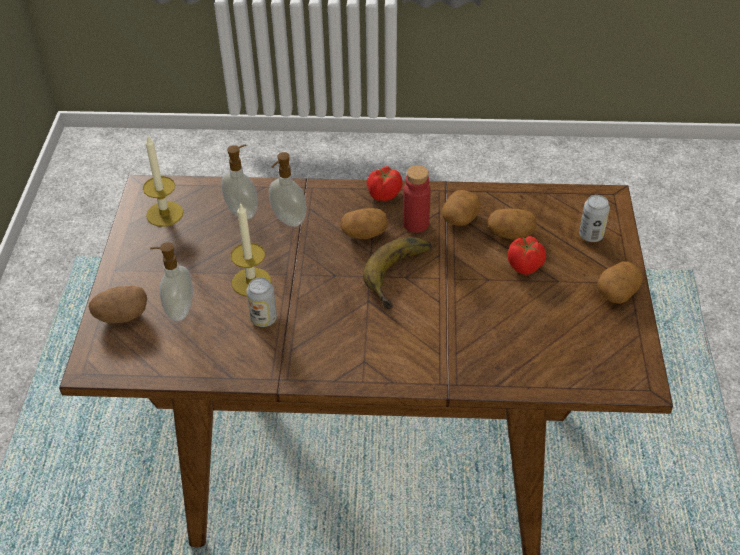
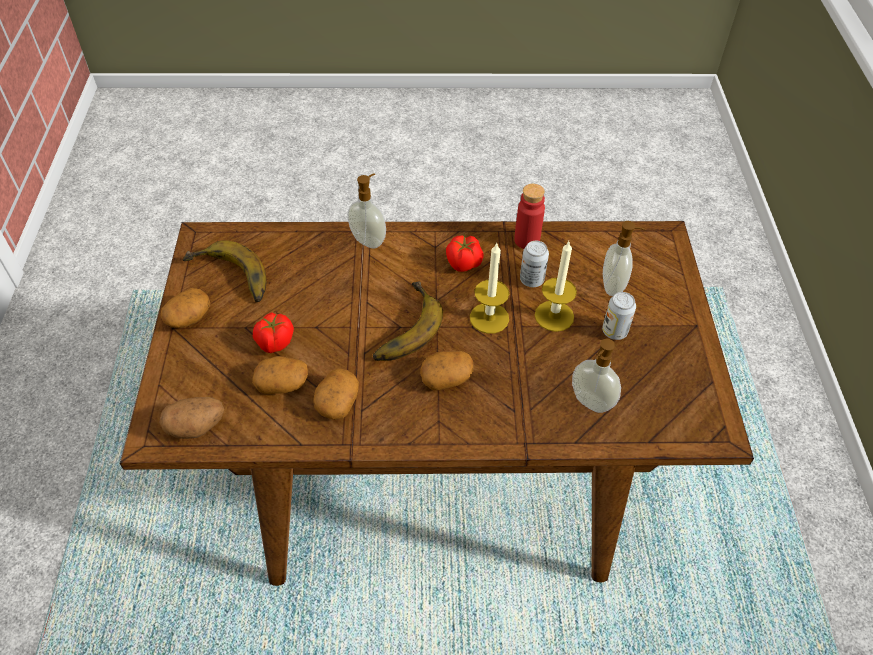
camera: 175 degrees right, 5 degrees up
(121, 316) = (664, 278): potato -> potato (196, 426)
(164, 214) = (679, 396): candle -> candle (489, 318)
(288, 220) = (535, 392): soap dispenser -> soap dispenser (369, 240)
(384, 194) = (427, 434): tomato -> tomato (464, 264)
(416, 223) = (389, 392): red bottle -> red bottle (526, 240)
(591, 235) = (193, 383): can -> can (614, 331)
(591, 329) = (228, 279): none -> banana

